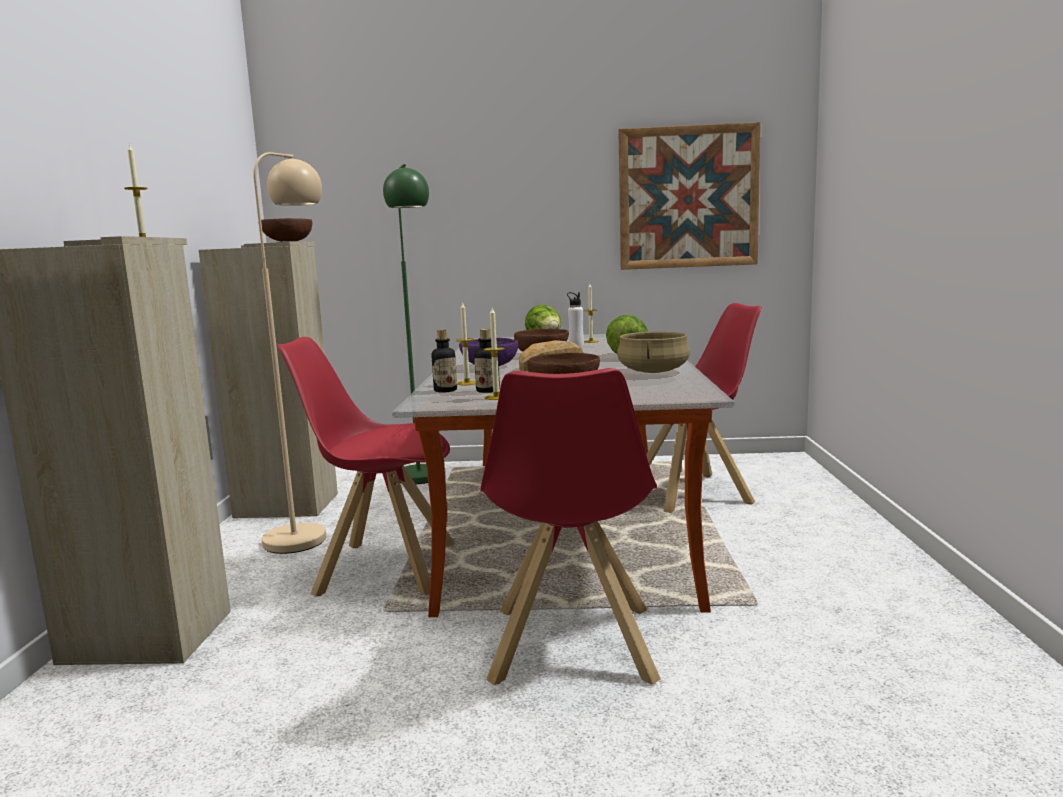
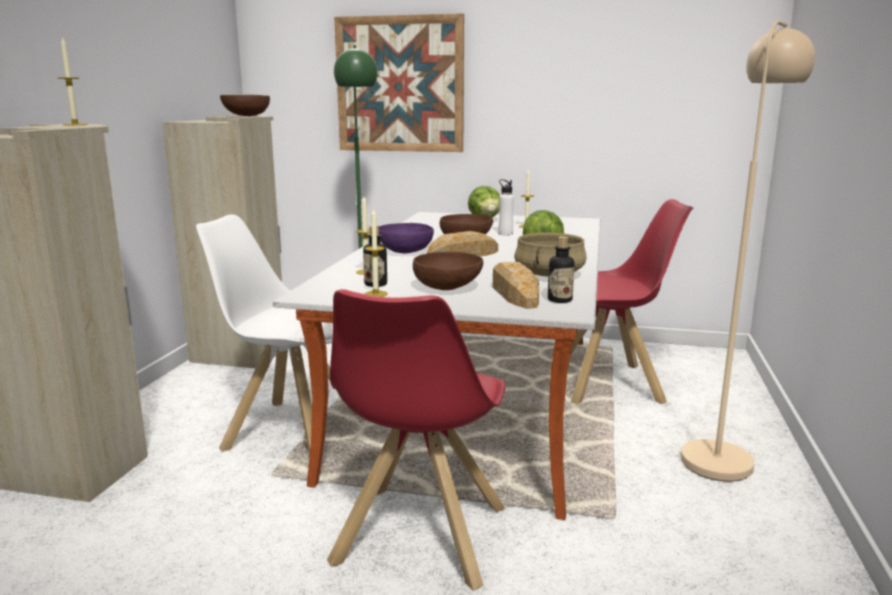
camera: 10 degrees right, 5 degrees up
(308, 534) = (243, 386): beige floor lamp -> beige floor lamp (721, 454)
(383, 568) = (291, 430): red chair -> white chair
(445, 390) = (339, 280): bottle -> bottle (559, 300)
(635, 386) = (515, 293): none -> bread
(688, 197) = (644, 84): picture -> picture (400, 85)

